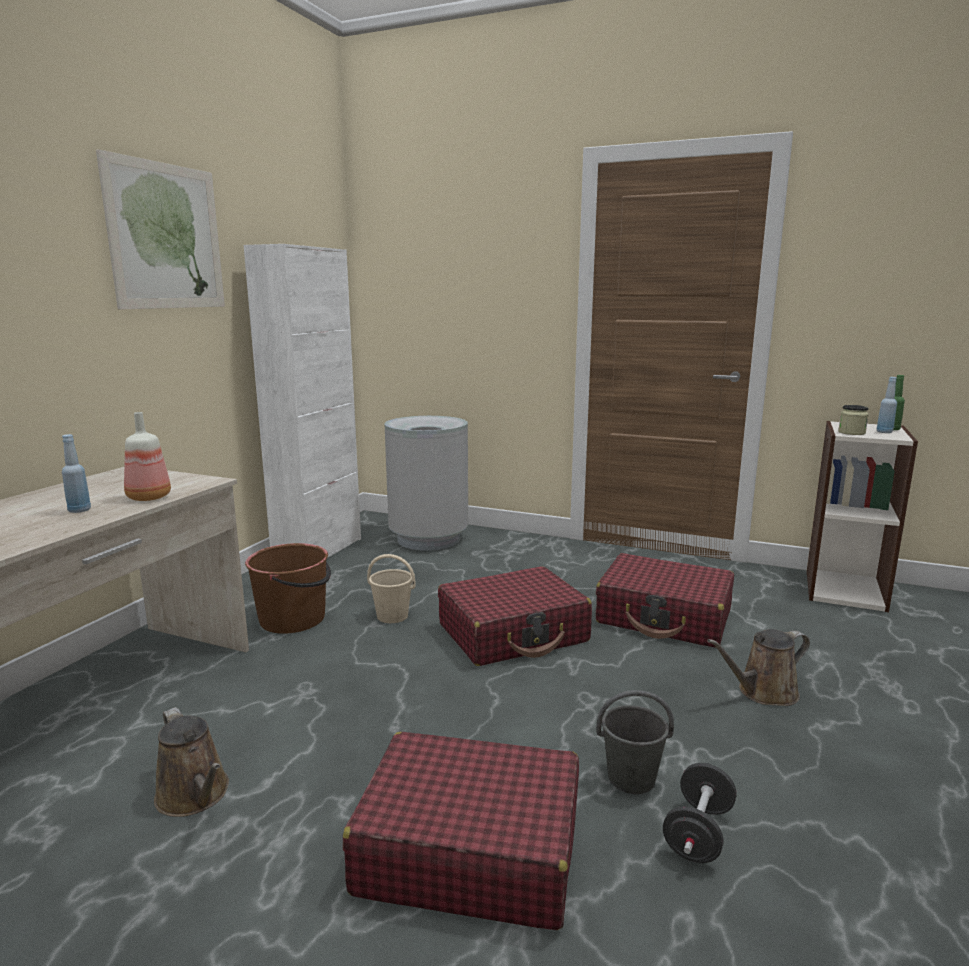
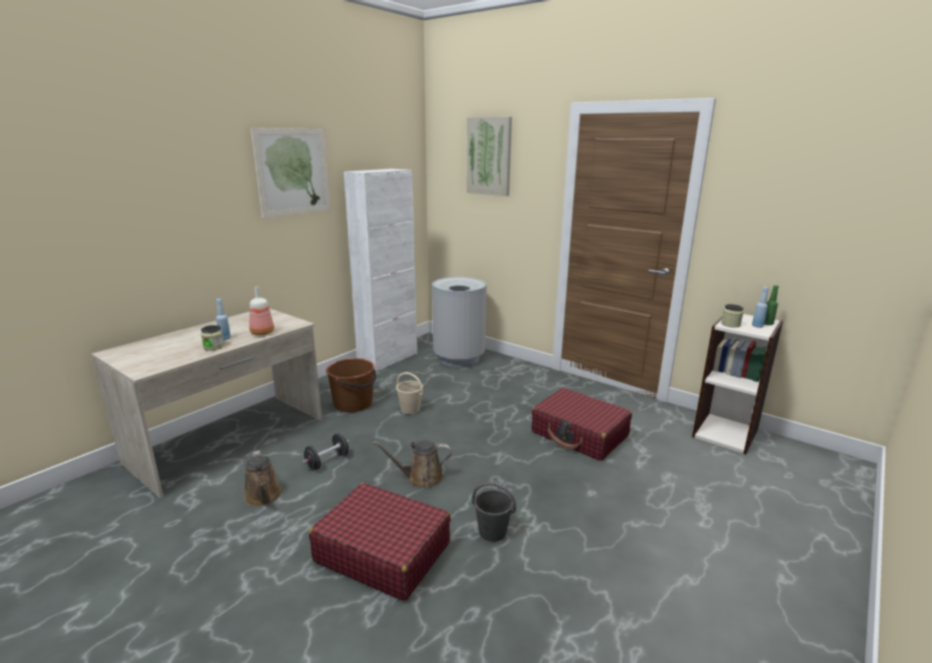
camera: 15 degrees right, 5 degrees up
(64, 523) = (214, 347): none -> jar
(457, 233) = (489, 156): none -> picture
(513, 633) = (476, 431): red suitcase -> none
(698, 833) = (511, 570): black dumbbell -> black dumbbell (327, 461)
(763, 693) = (610, 495): brown watering can -> brown watering can (421, 478)

